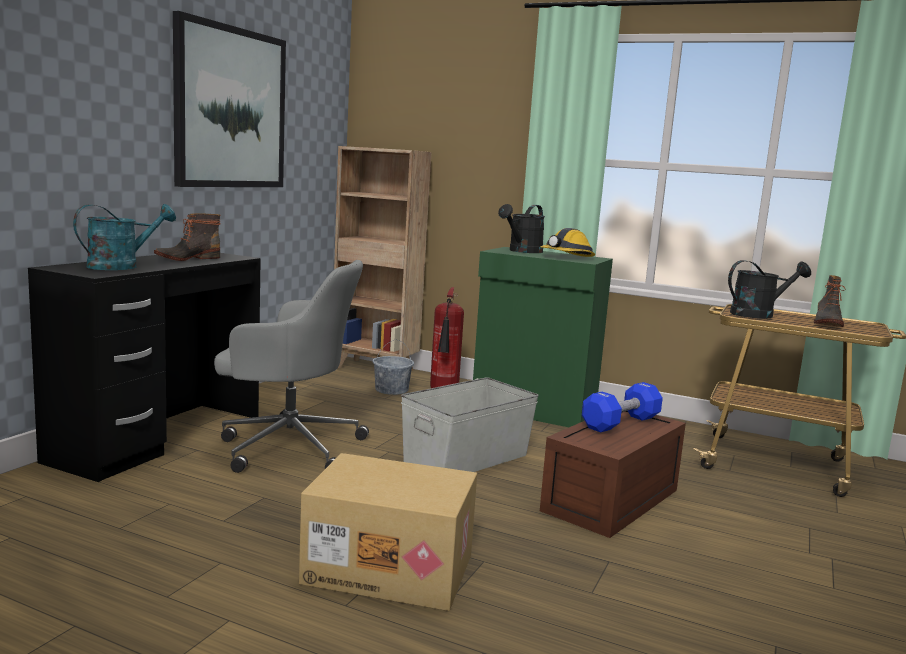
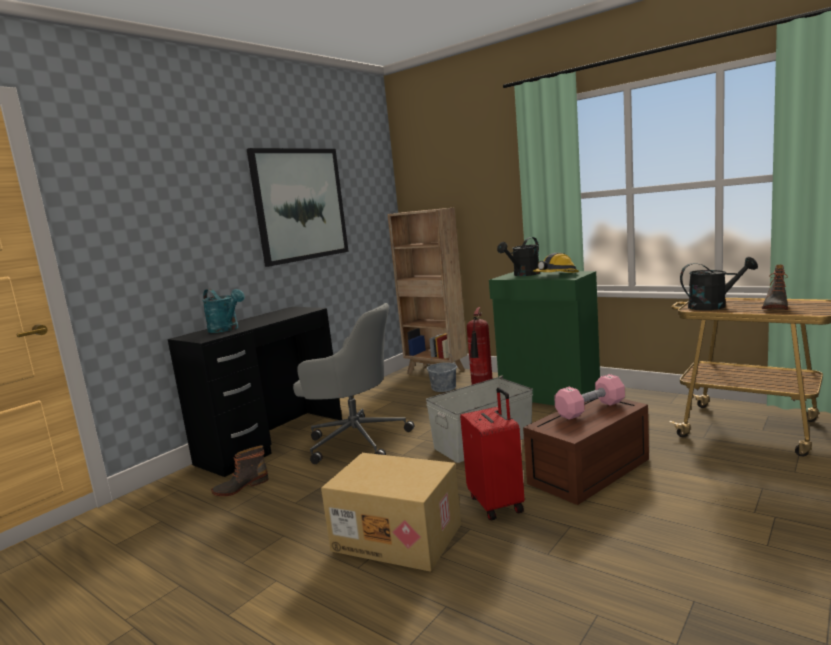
camera: 15 degrees right, 0 degrees up
(121, 266) = (226, 329): turquoise watering can -> turquoise watering can turned 75 degrees clockwise
(187, 258) = (275, 316): boot -> boot (240, 487)
(509, 532) = (497, 503): none -> red suitcase
(620, 423) = (590, 409): blue dumbbell -> pink dumbbell

